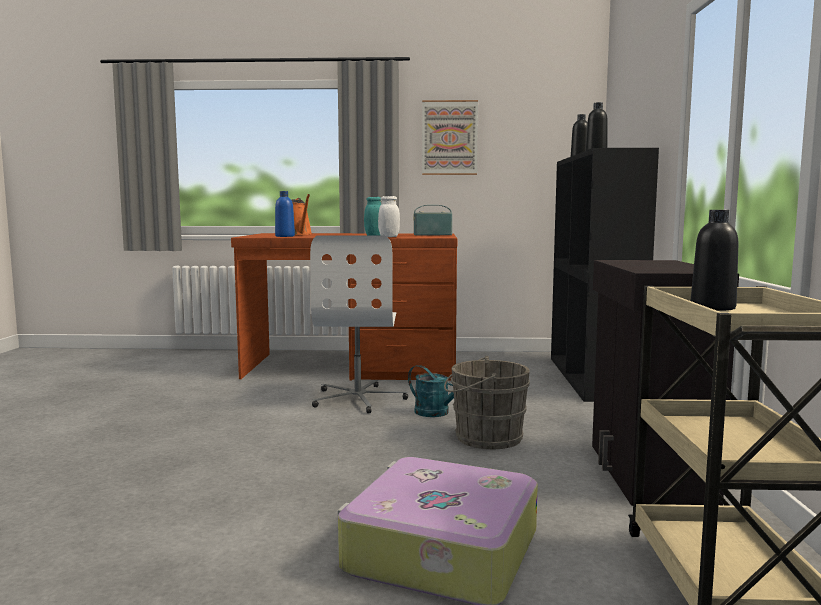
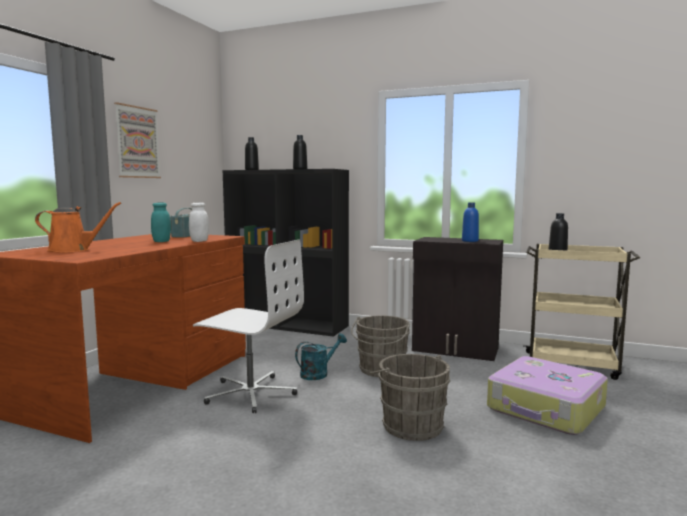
camera: 70 degrees left, 0 degrees up
(285, 236) = (109, 253): blue bottle -> blue bottle (470, 241)
(324, 467) = (410, 424): none -> grey bucket

